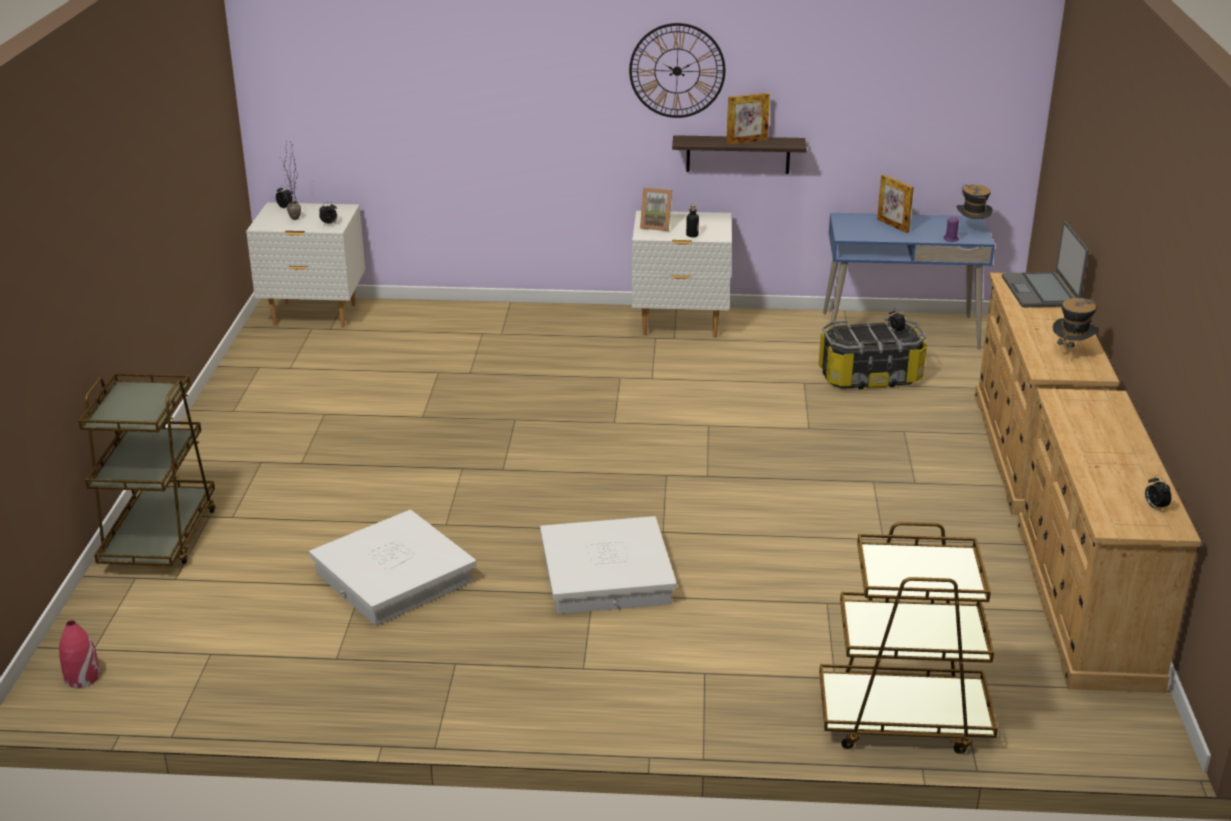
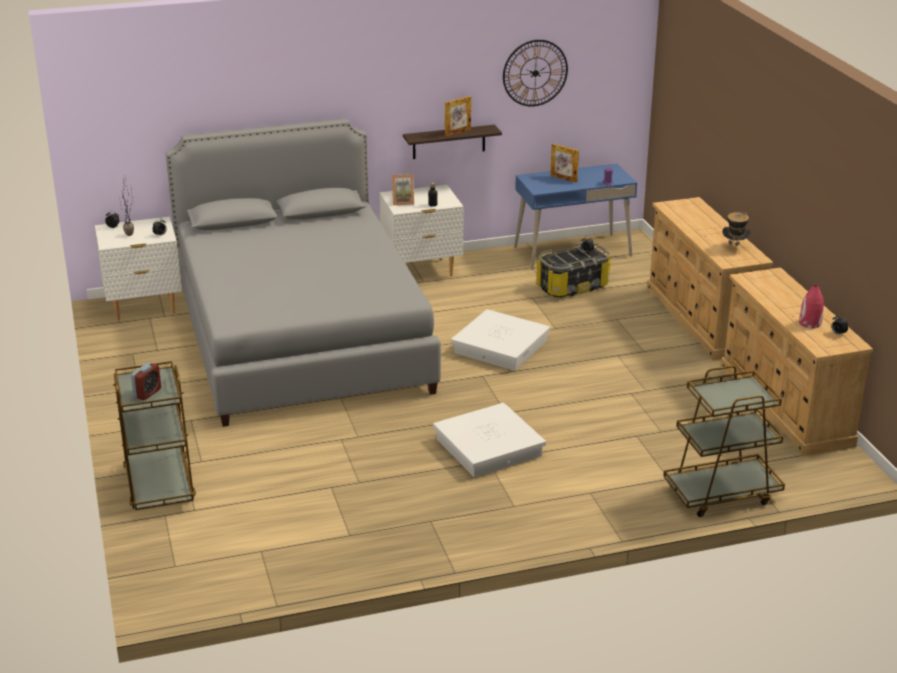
camera: 20 degrees left, 0 degrees up
(82, 677) = (182, 585): red vase -> red vase (810, 323)
(130, 411) = (147, 393): none -> alarm clock
(394, 578) = (349, 477): white storage box -> white storage box (501, 347)
(468, 384) = (301, 339): none -> grey bed
(677, 70) = (403, 87): wall clock -> wall clock (535, 73)
(971, 229) = (616, 174): hat -> none
(1040, 291) = (692, 211): laptop -> none

